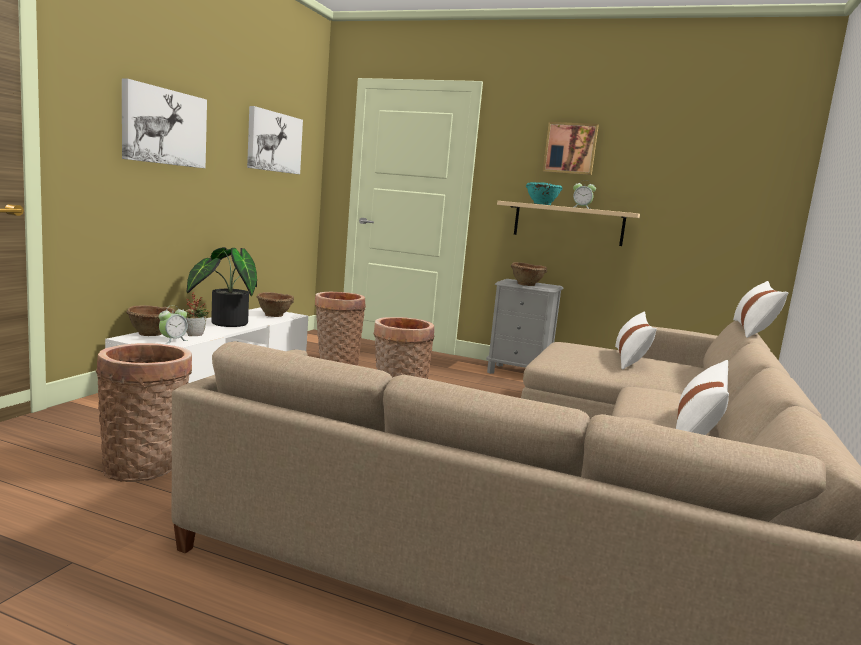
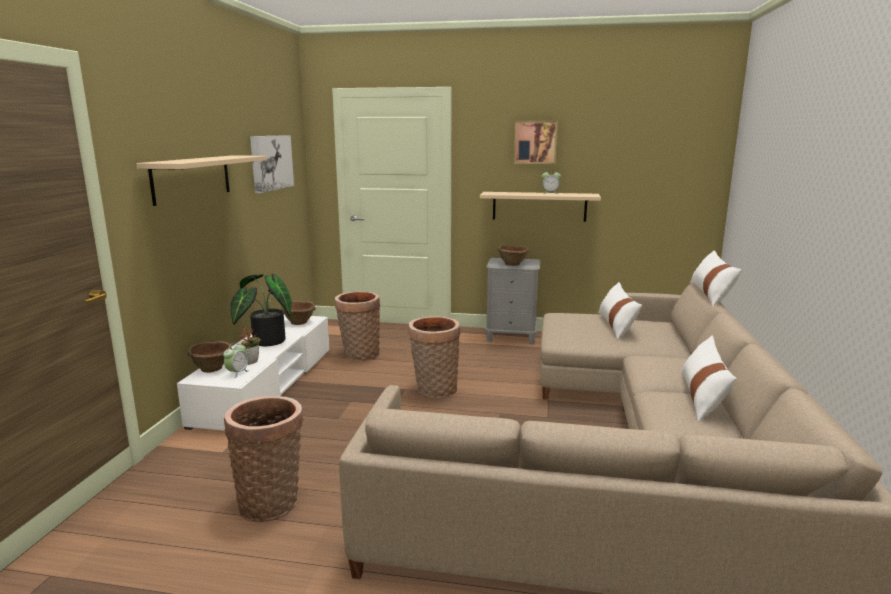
camera: 10 degrees left, 5 degrees up
(164, 127) = (192, 178): picture -> beige shelf
(541, 204) = (517, 193): turquoise bowl -> none

